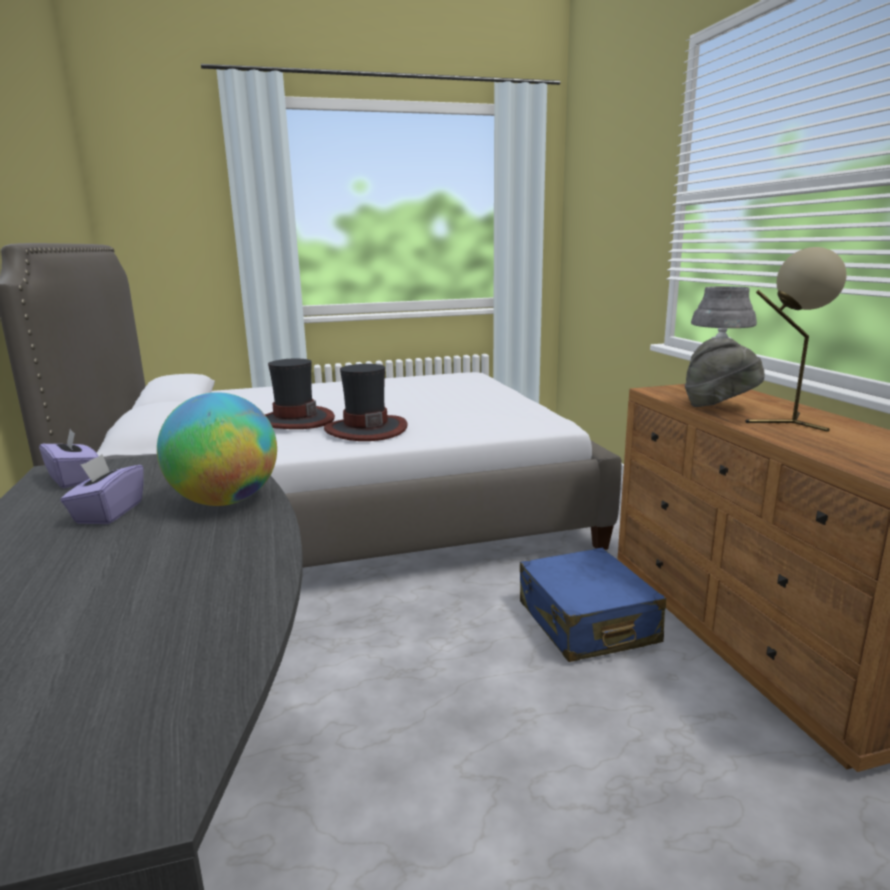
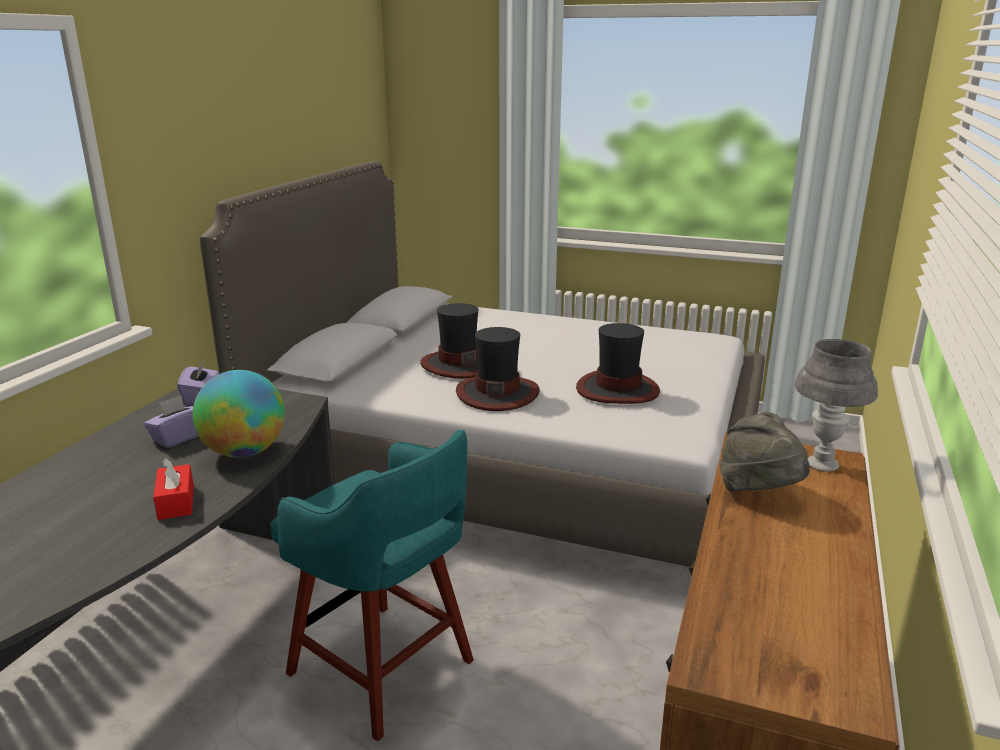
camera: 35 degrees right, 5 degrees up
(219, 559) = (176, 502): none -> red tissue box
(428, 707) = (384, 670): none -> turquoise stool
(459, 407) = (617, 389): none -> hat
(586, 622) = (595, 665): blue suitcase -> none
(787, 423) = (777, 544): beige table lamp -> none

